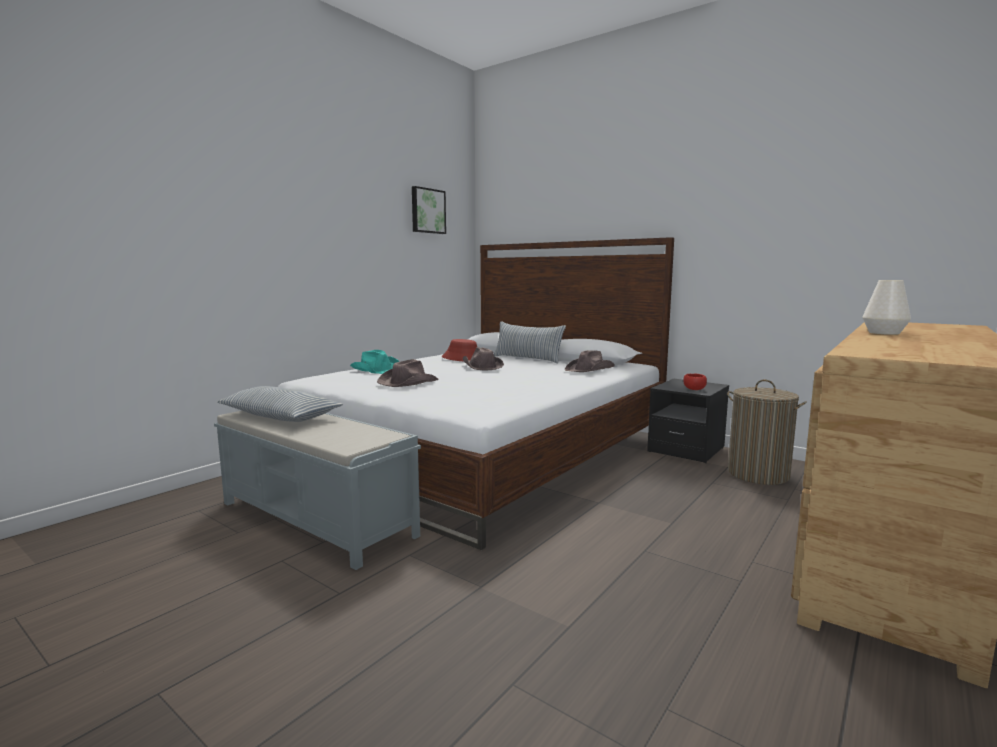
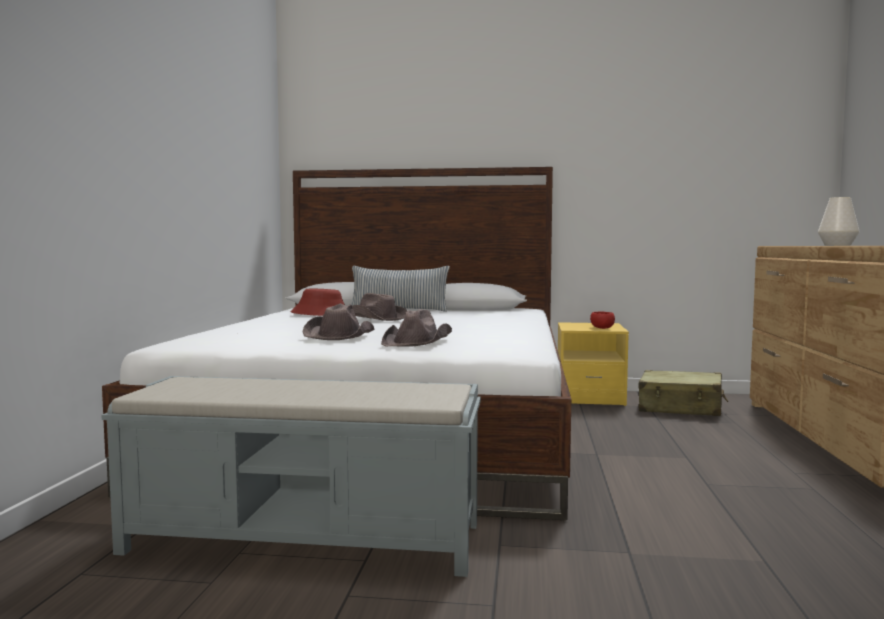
camera: 30 degrees left, 5 degrees down
(280, 416) = (230, 388): pillow -> none
(376, 369) = (254, 327): turquoise hat -> none
(427, 211) = (242, 117): picture -> none
(590, 369) = (501, 313): brown hat -> brown hat (417, 342)
(686, 449) = (589, 397): black nightstand -> yellow nightstand
(758, 474) = (680, 408): laundry basket -> beige suitcase

